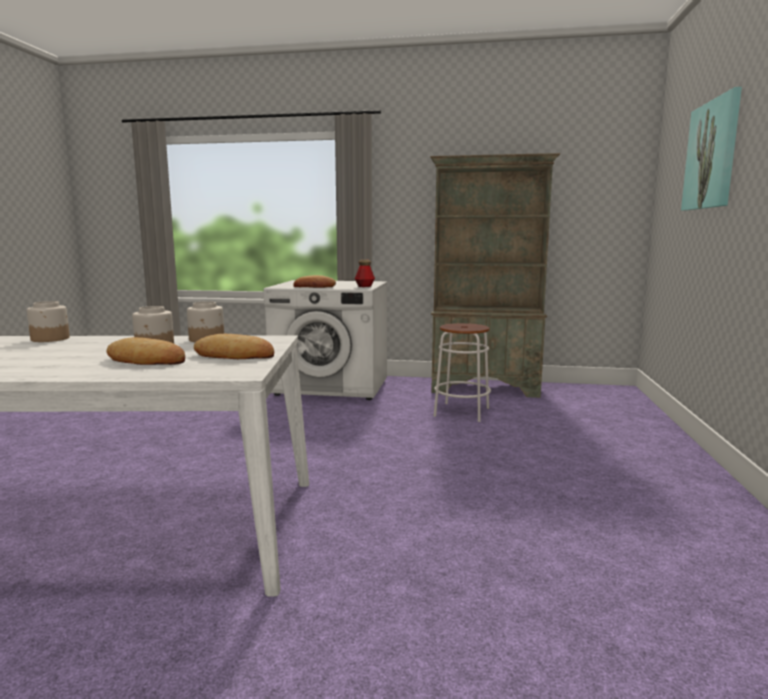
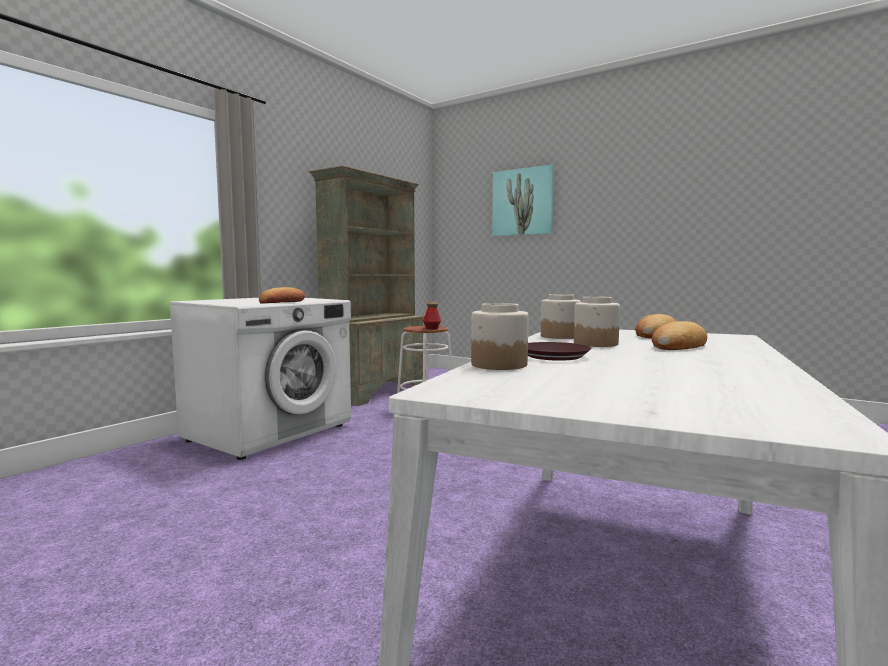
camera: 65 degrees left, 5 degrees down
(84, 343) = (554, 356): none -> brown plate
(364, 286) = (319, 299): bottle -> bottle (432, 328)

